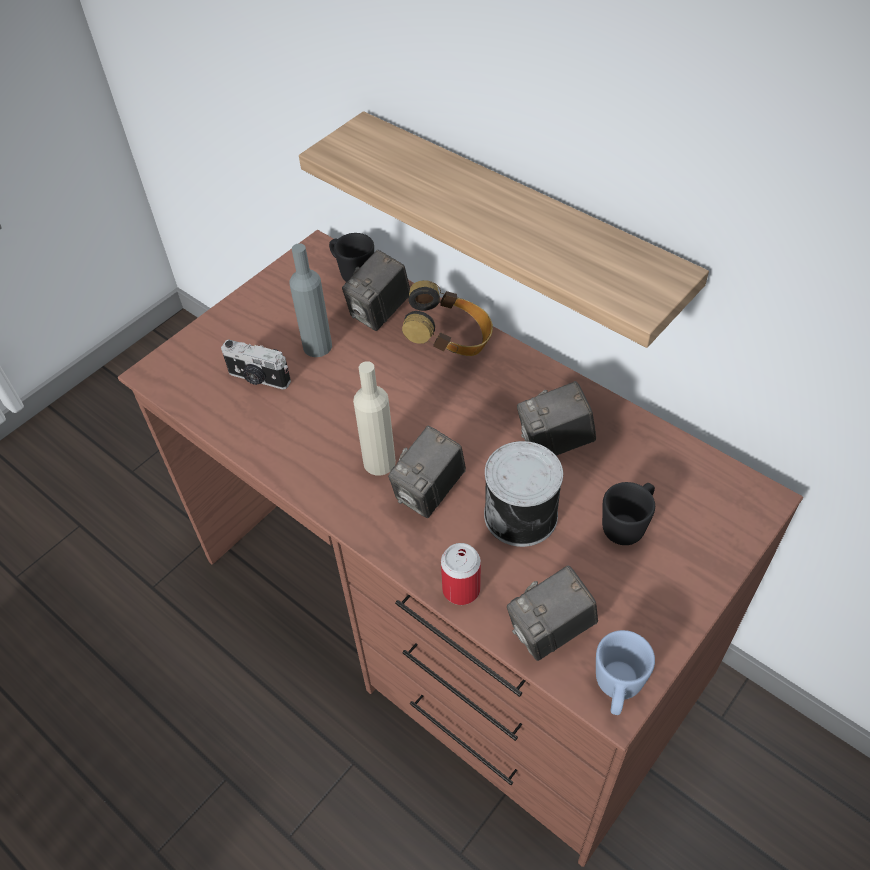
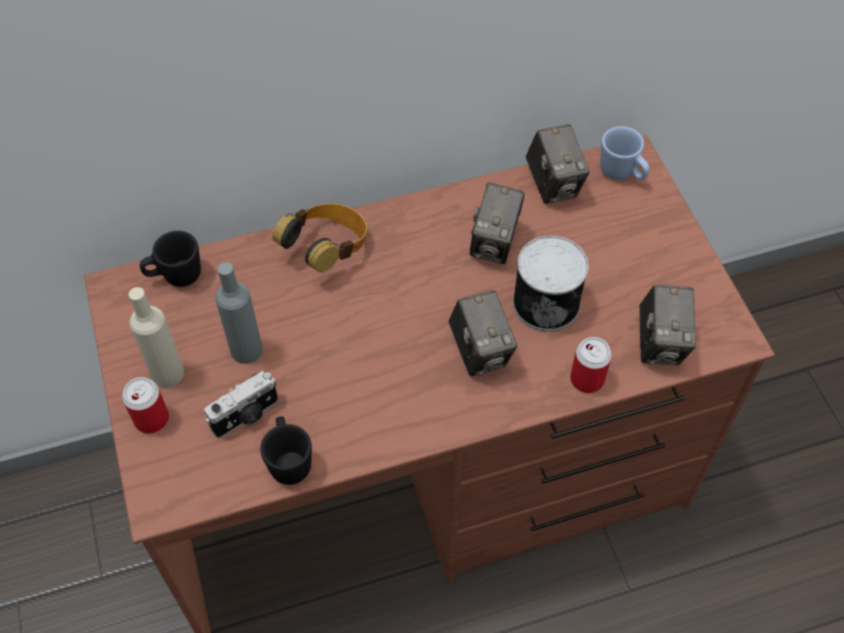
camera: 60 degrees left, 5 degrees up
(221, 329) = (151, 419): none -> can
(379, 462) = (421, 370): beige bottle -> beige bottle (167, 373)
(380, 313) = (247, 282): camera -> camera (553, 184)
(517, 229) = (339, 111): shelf -> none
(617, 689) = (729, 331): blue mug -> blue mug (622, 173)
(628, 524) = (601, 244): black mug -> black mug (289, 460)

